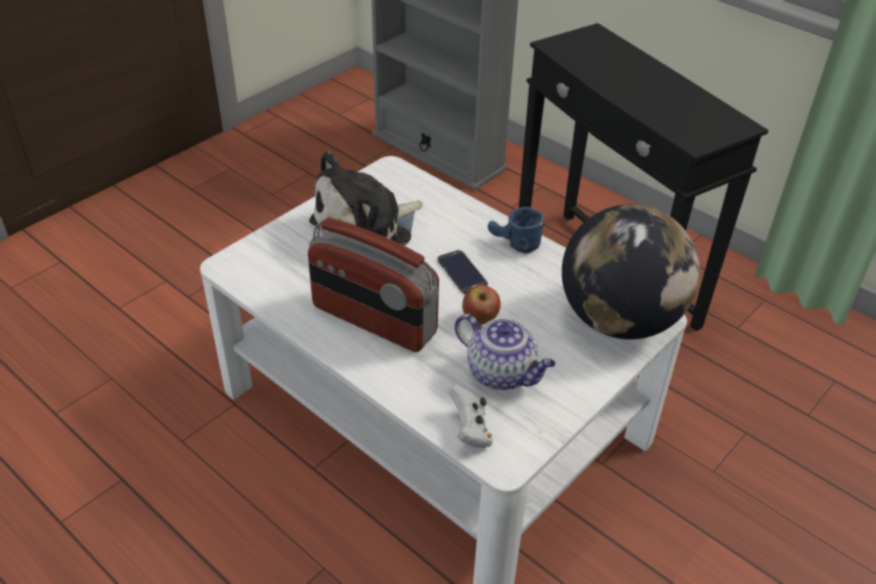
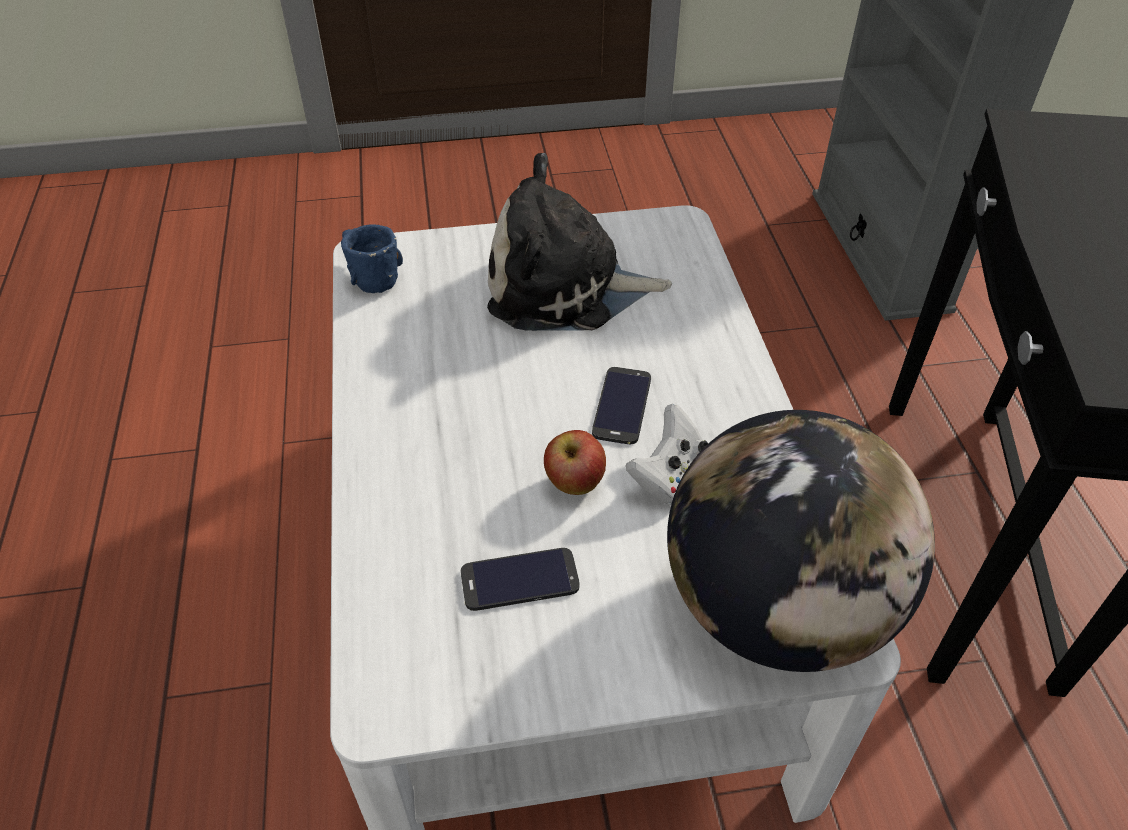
camera: 40 degrees right, 5 degrees up
(373, 321) = (443, 408): radio -> none
(470, 431) = (389, 633): white game controller -> white game controller (667, 475)
(502, 373) = (519, 579): teapot -> phone
(513, 244) = (735, 404): blue mug -> blue mug (366, 275)

